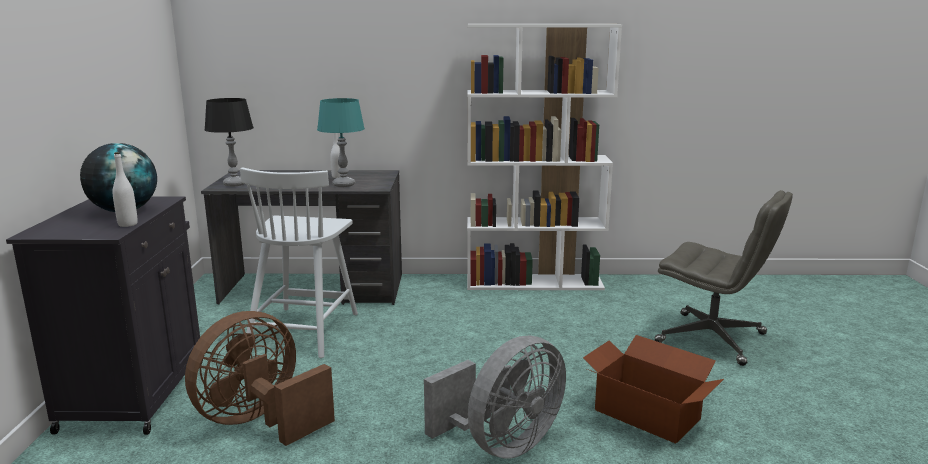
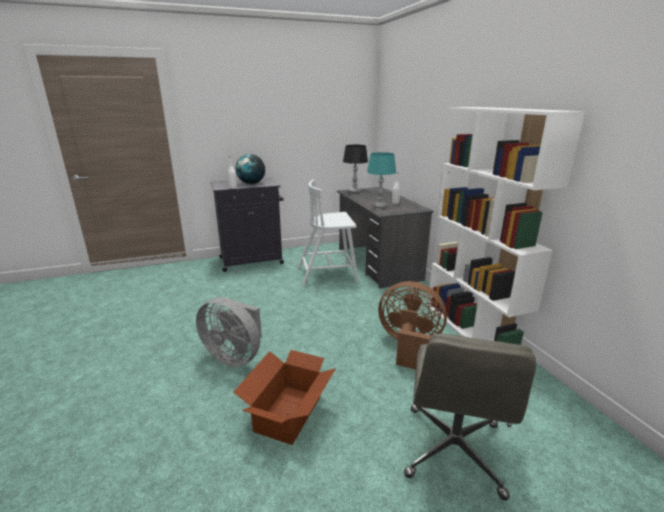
camera: 70 degrees right, 5 degrees up
(260, 421) = (239, 289): brown fan -> brown fan (409, 347)

